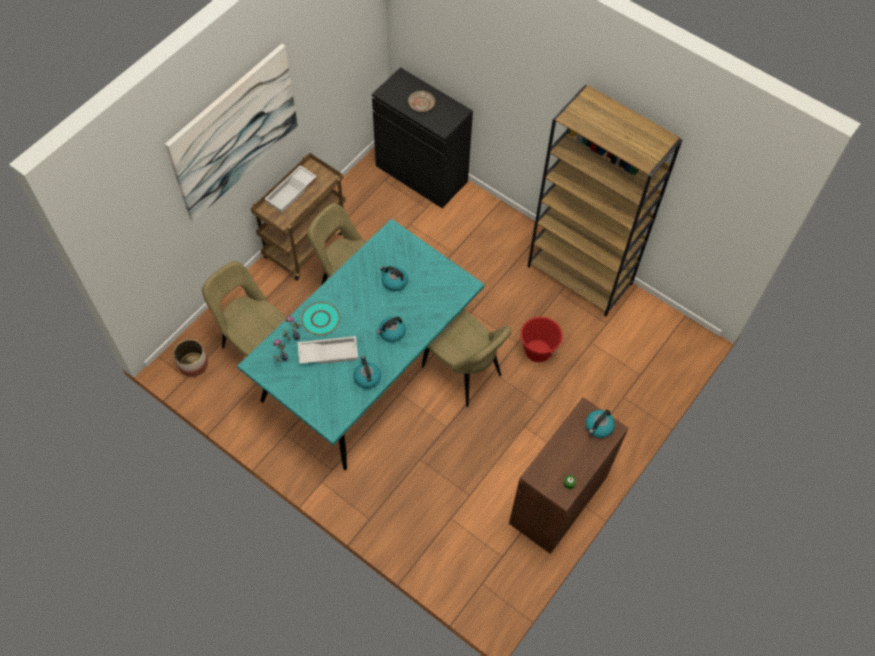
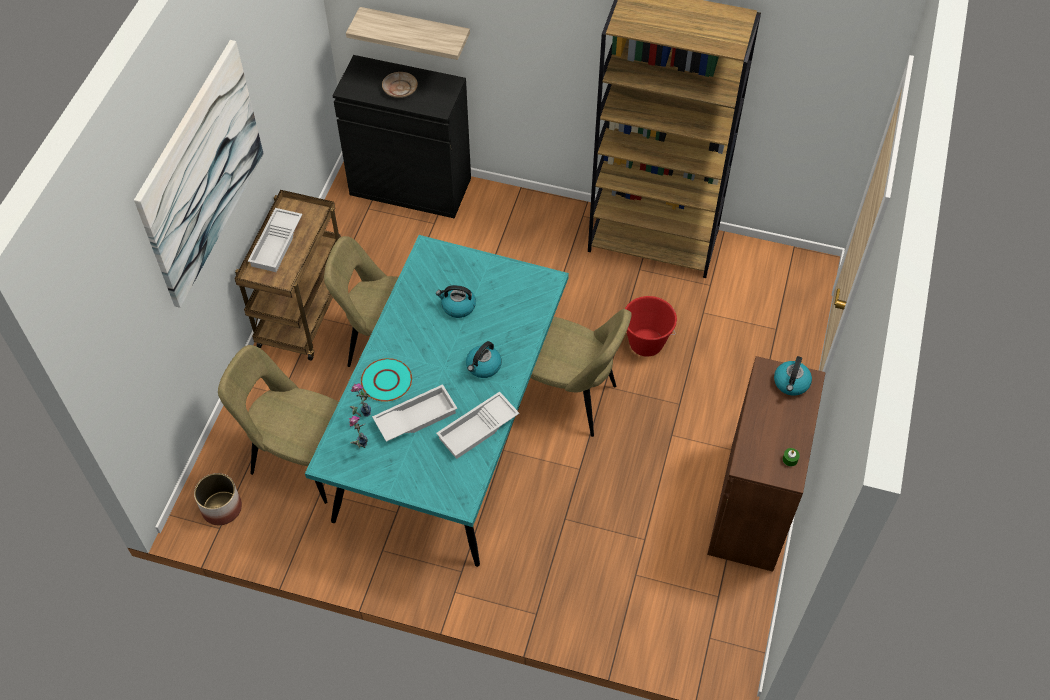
camera: 20 degrees left, 5 degrees down
(367, 377) = (478, 429): kettle -> white tray
(443, 66) = (415, 31): none -> shelf

